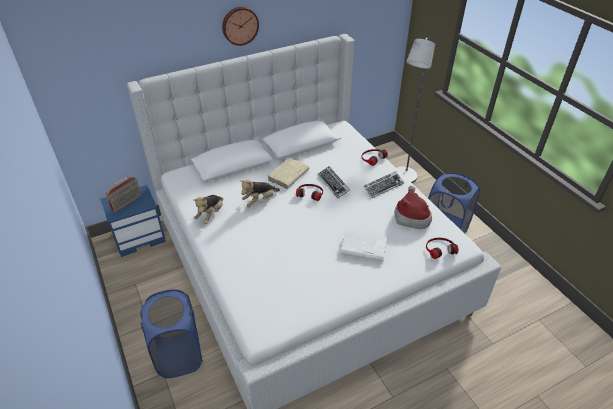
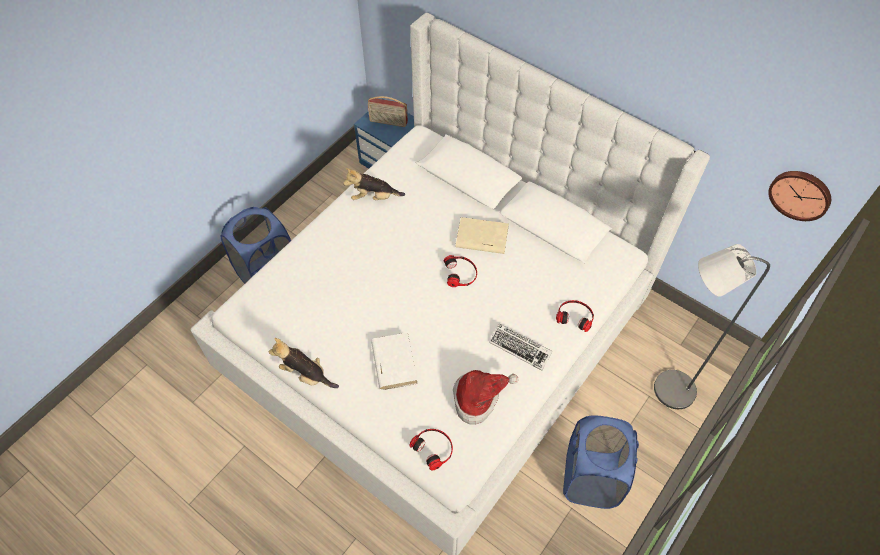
camera: 65 degrees right, 15 degrees up
(239, 25) = (569, 40): wall clock -> wall clock (800, 194)
(259, 200) = (420, 230): plush toy -> plush toy (306, 374)
(333, 184) = (492, 291): keyboard -> none

